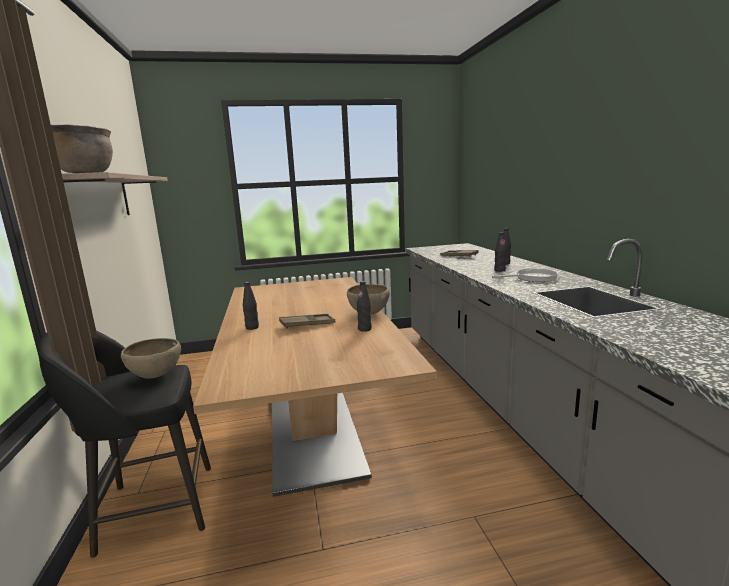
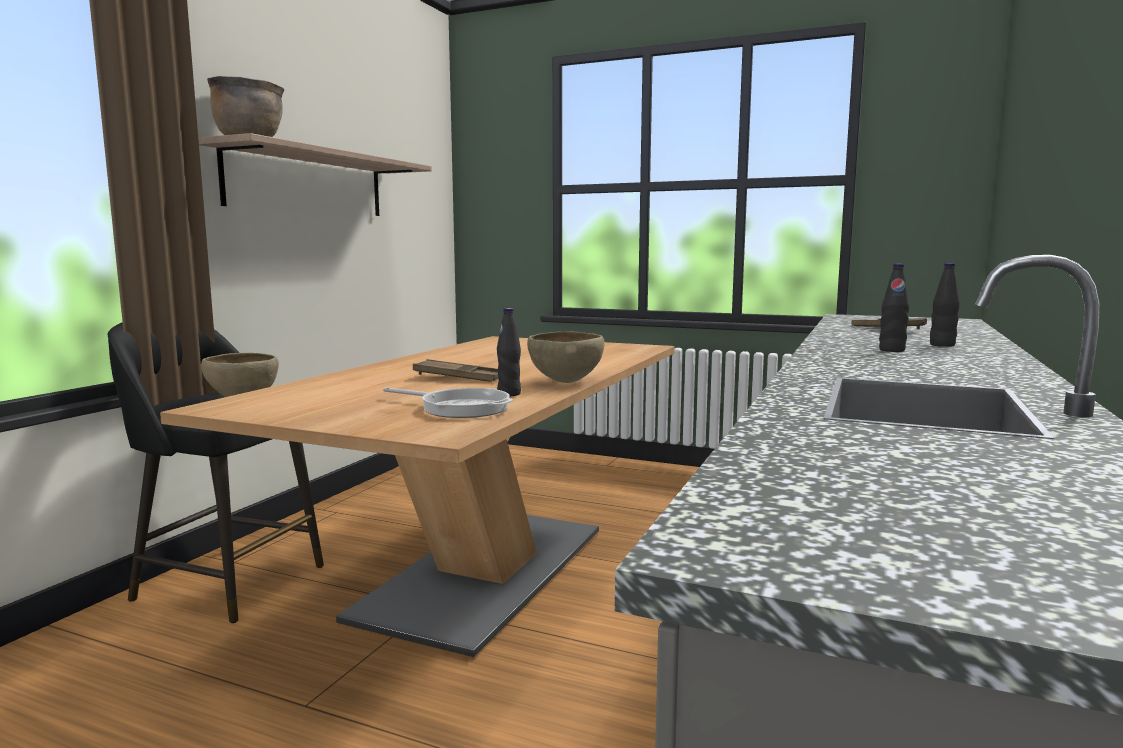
camera: 35 degrees right, 5 degrees down
(252, 327) = (395, 369): black bottle -> none
(533, 278) = (921, 365): frying pan -> frying pan (460, 408)

